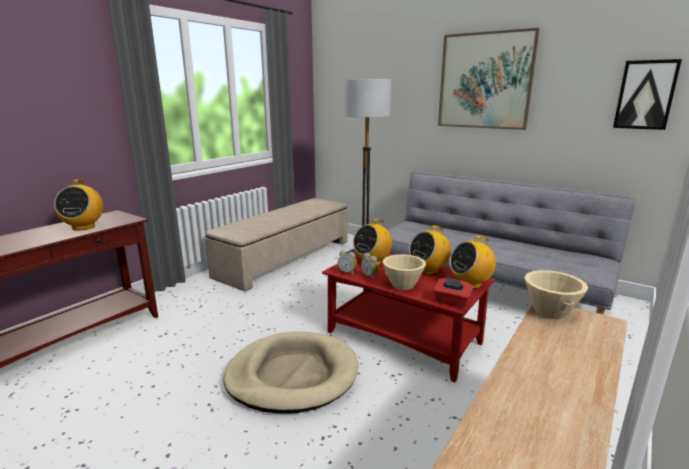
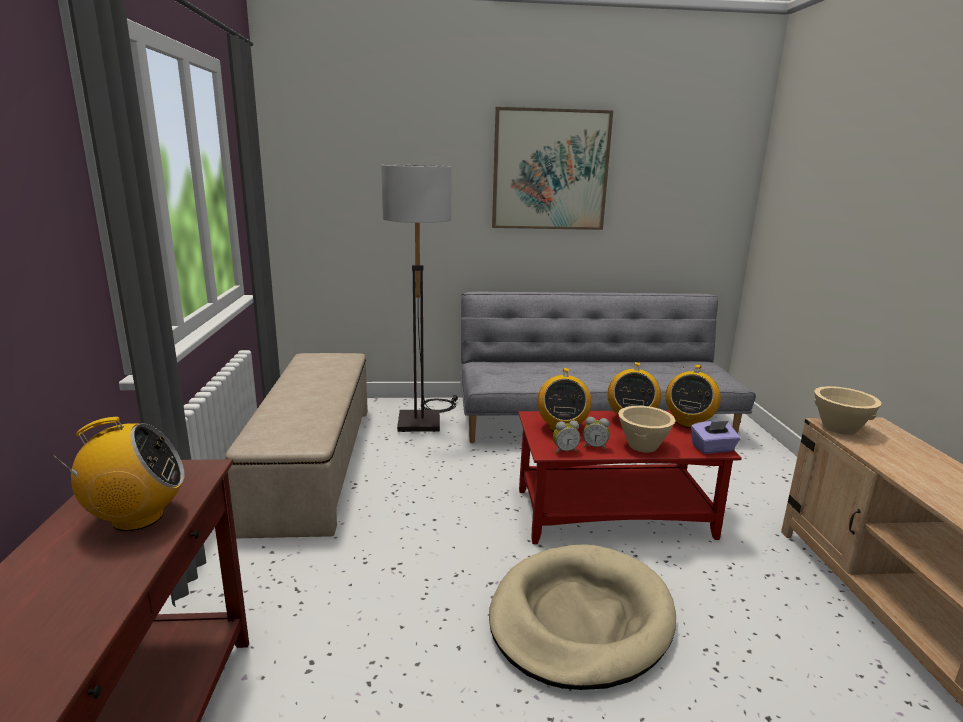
camera: 40 degrees left, 0 degrees up
(83, 227) = (137, 518): radio -> radio turned 60 degrees counterclockwise
(451, 302) = (713, 448): red tissue box -> purple tissue box
(645, 95) = (714, 190): picture -> none

